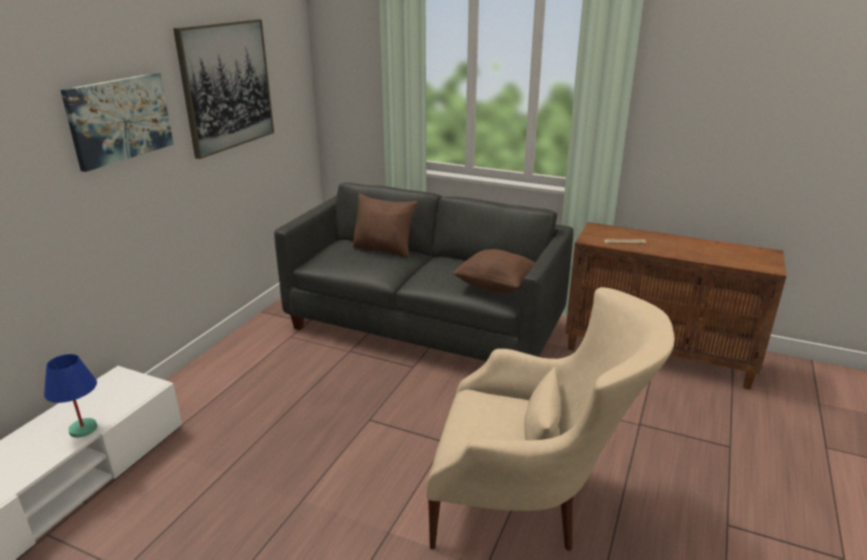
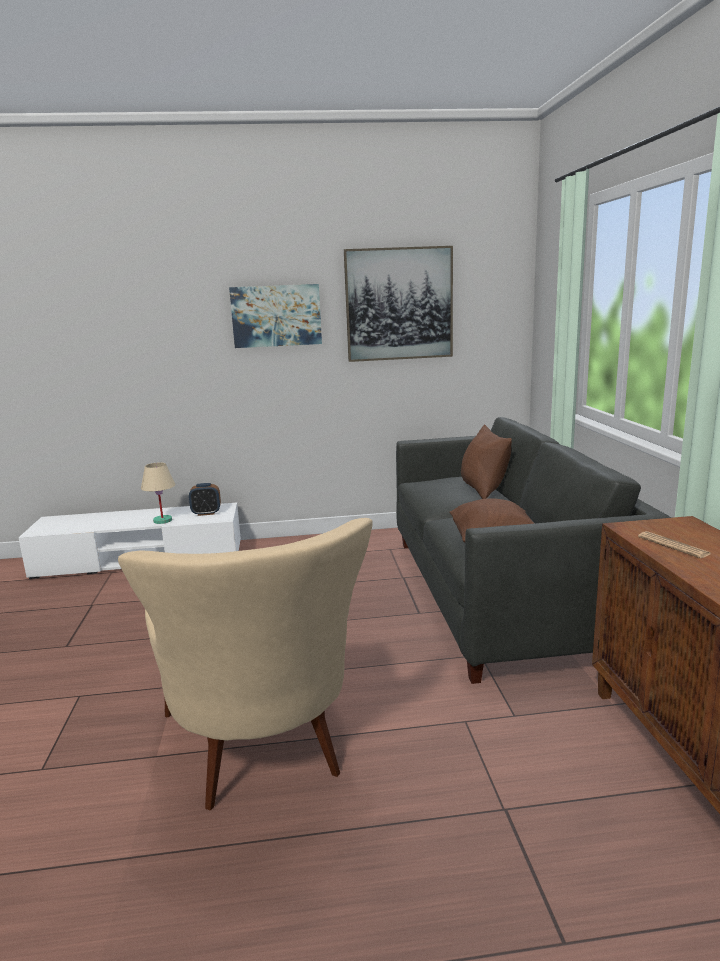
camera: 60 degrees right, 10 degrees down
(83, 429) = (163, 520): blue table lamp -> beige table lamp
(116, 393) = (206, 513): none -> alarm clock

